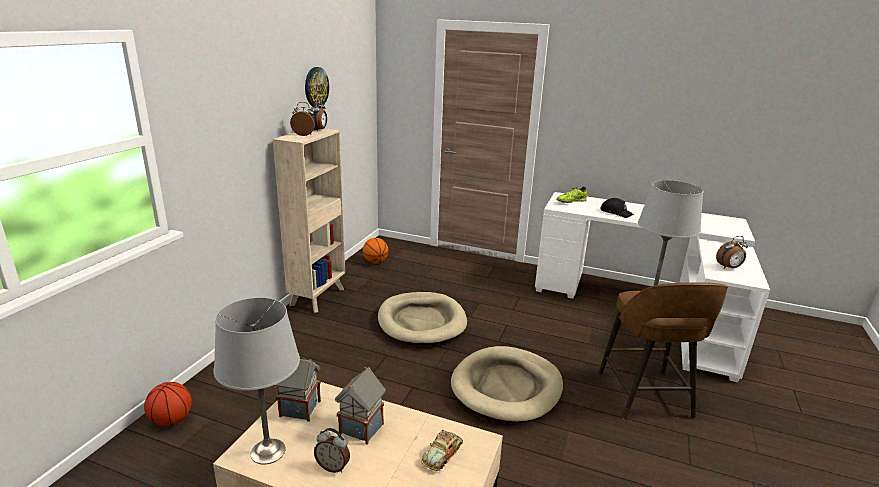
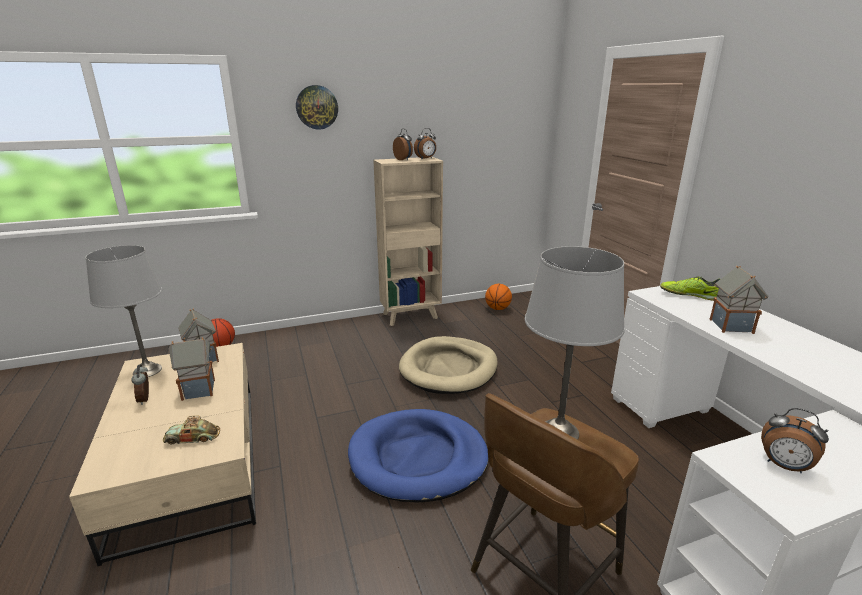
camera: 50 degrees right, 0 degrees up
(316, 87) = (445, 119): wall clock -> wall clock (317, 107)
(507, 387) = (418, 458): beige dog bed -> blue dog bed
(616, 212) = (730, 325): black cap -> toy house

